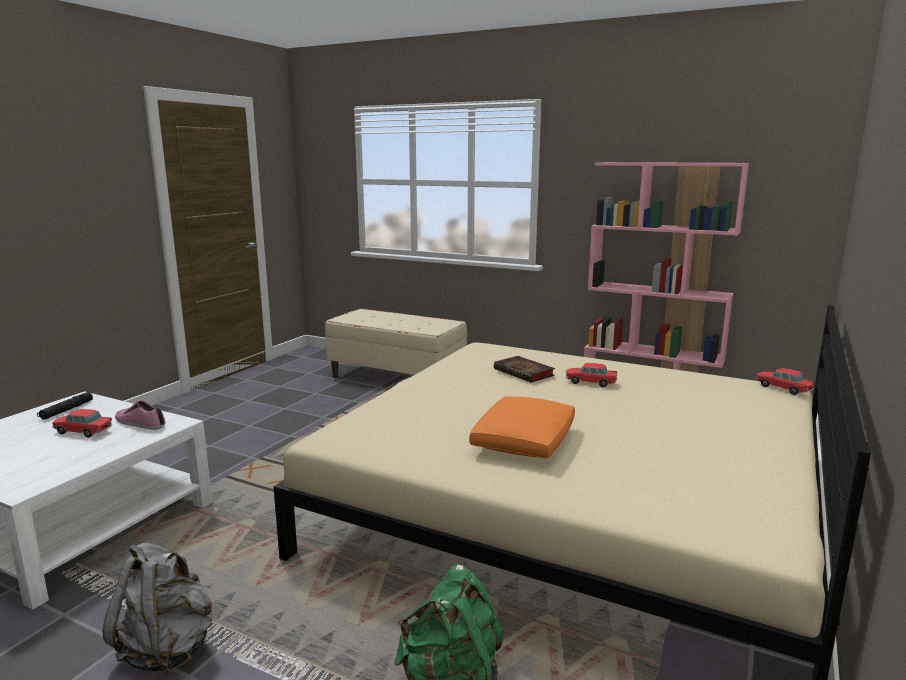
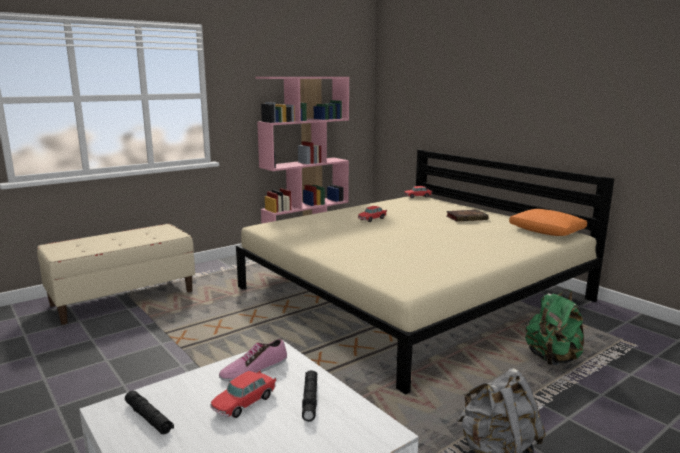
camera: 65 degrees left, 0 degrees up
(85, 452) = (310, 399): none -> black flashlight
(523, 442) = (448, 246): orange pillow -> orange pillow (547, 232)
(525, 373) = (337, 227): book -> book (467, 218)

